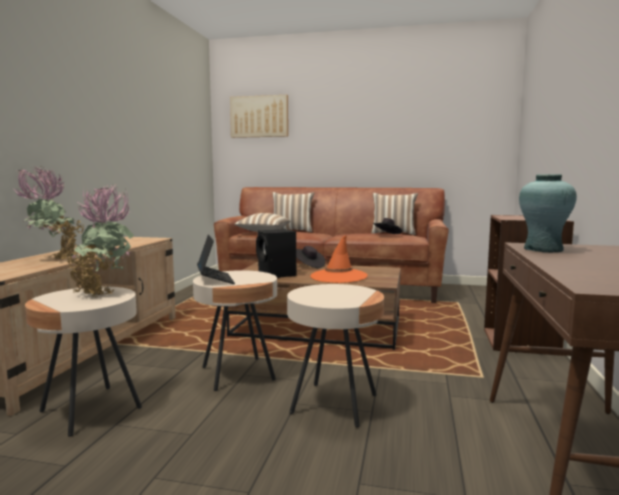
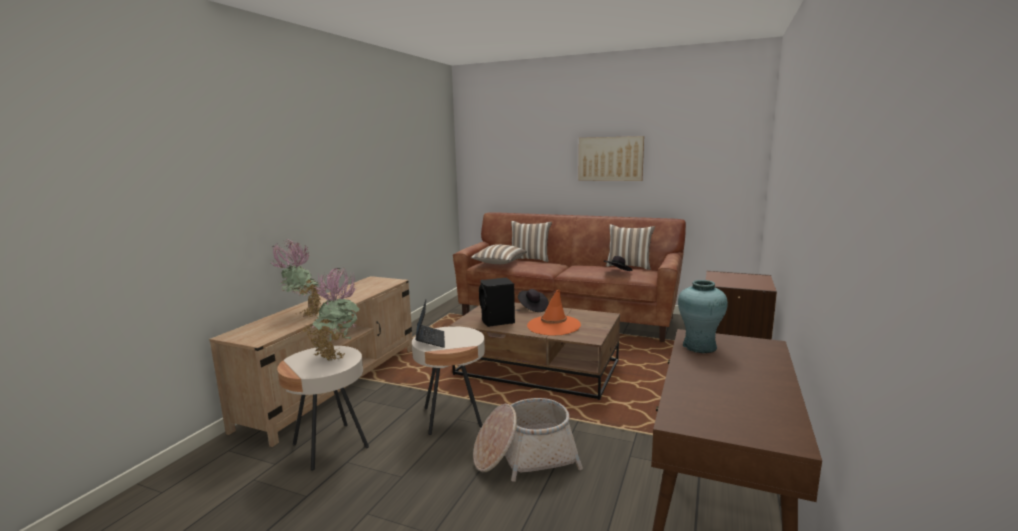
camera: 10 degrees right, 5 degrees up
(259, 116) = (500, 142): picture -> picture (610, 158)
(334, 404) = (524, 456): beige side table -> basket

